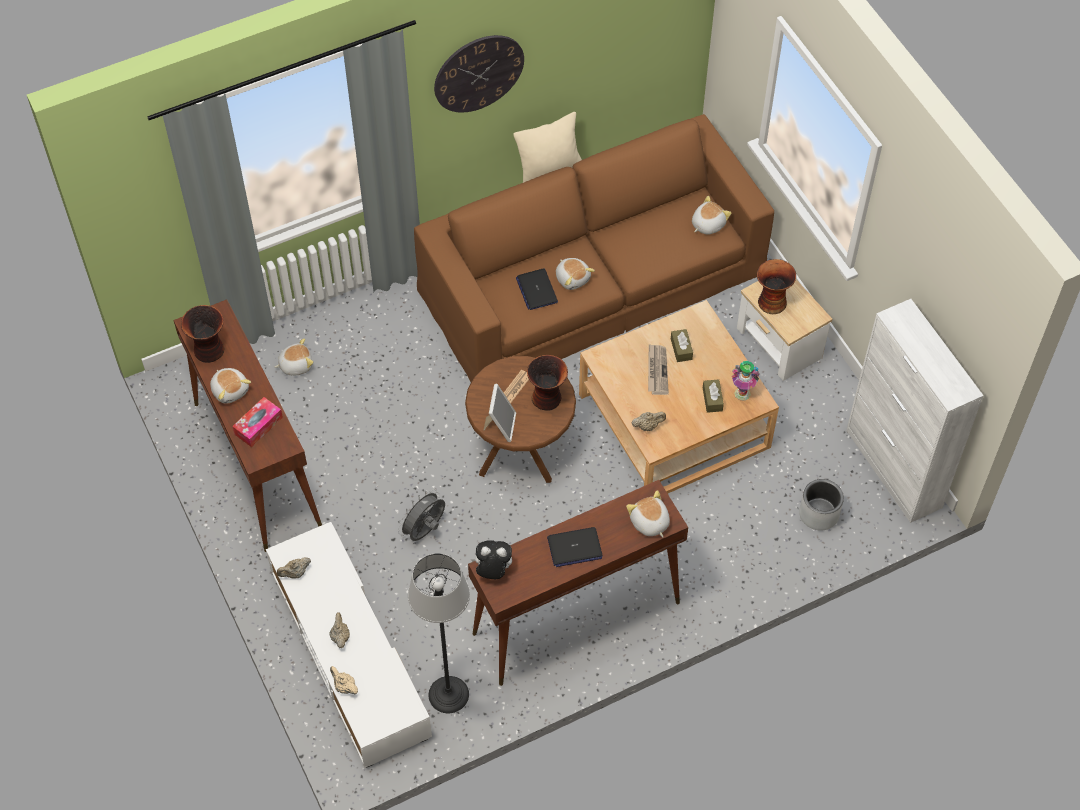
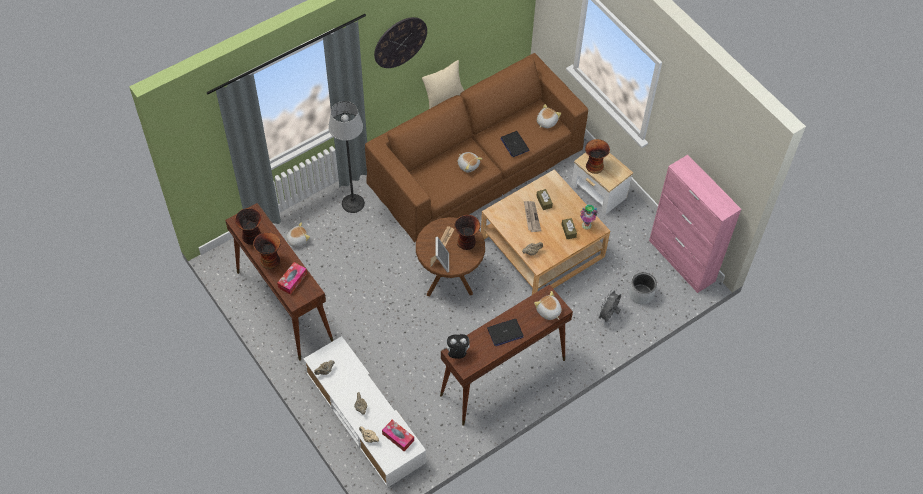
camera: 10 degrees left, 0 degrees up
(230, 390) = (270, 260): plush toy -> vase
(389, 691) = (398, 437): none -> tissue box
(425, 531) = (398, 335): grey fan -> grey fan (608, 315)
(449, 694) = (432, 435): floor lamp -> floor lamp (353, 203)
(536, 290) = (447, 175): laptop -> laptop (514, 144)
(893, 469) = (682, 261): white cabinet -> pink cabinet

